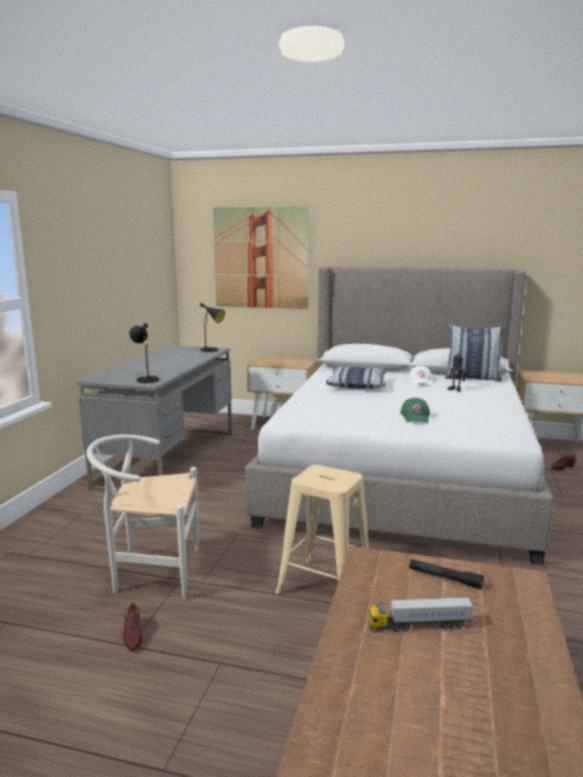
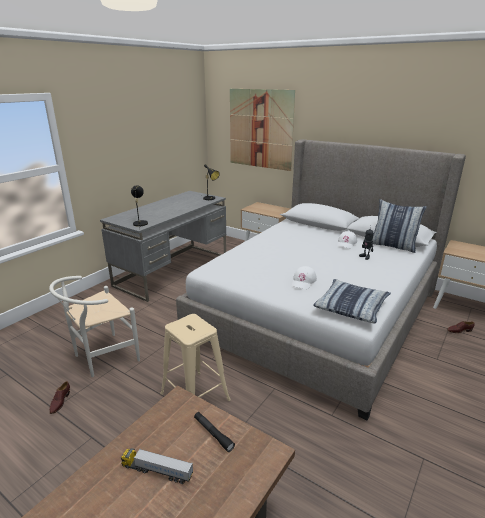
camera: 20 degrees right, 10 degrees up
(150, 572) = (101, 358): white chair -> white chair turned 60 degrees counterclockwise
(357, 385) = (292, 241): pillow -> pillow (351, 307)
(415, 417) = (303, 281): green cap -> white cap

